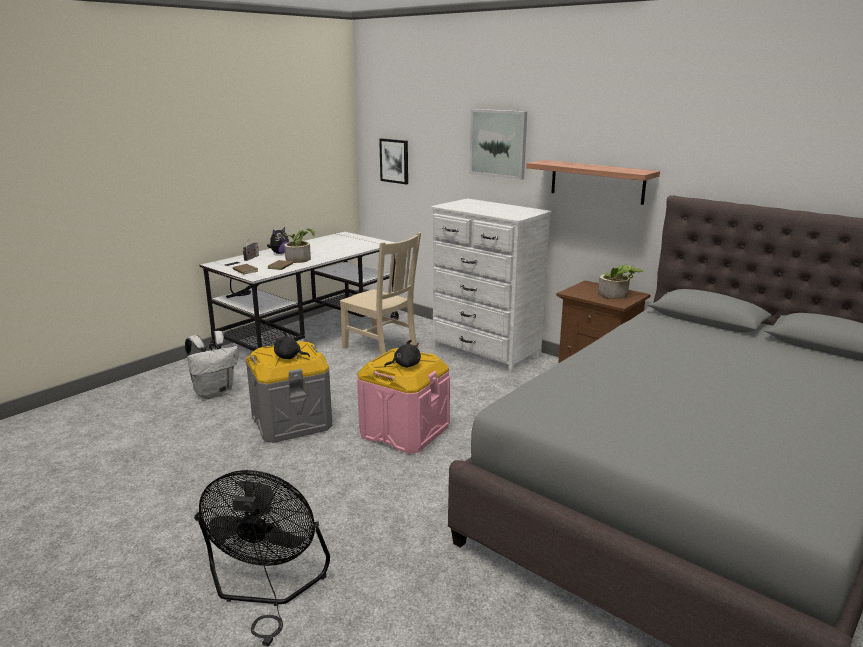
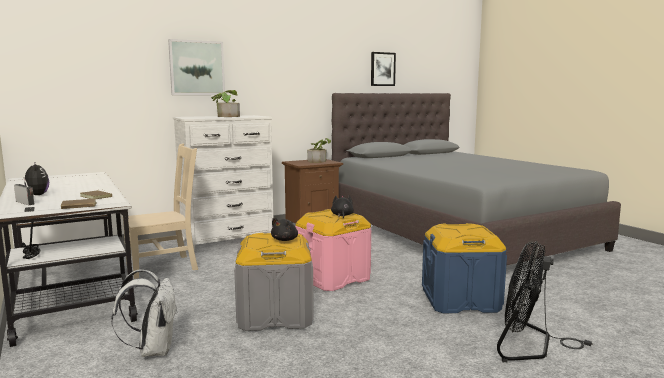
camera: 70 degrees left, 10 degrees down
(300, 258) = (80, 191): potted plant -> potted plant (226, 116)
(377, 527) = (460, 300): none -> blue storage box
(394, 161) = (65, 92): picture -> picture (382, 69)
(597, 182) = (281, 91): shelf -> none

